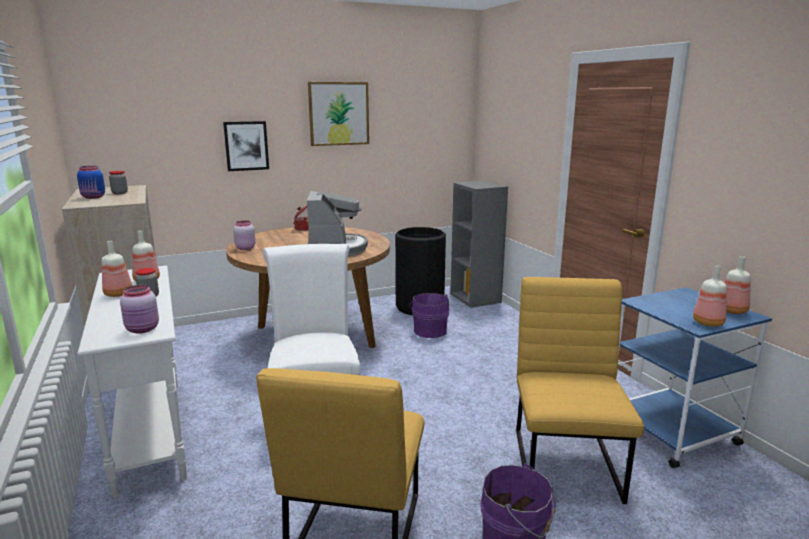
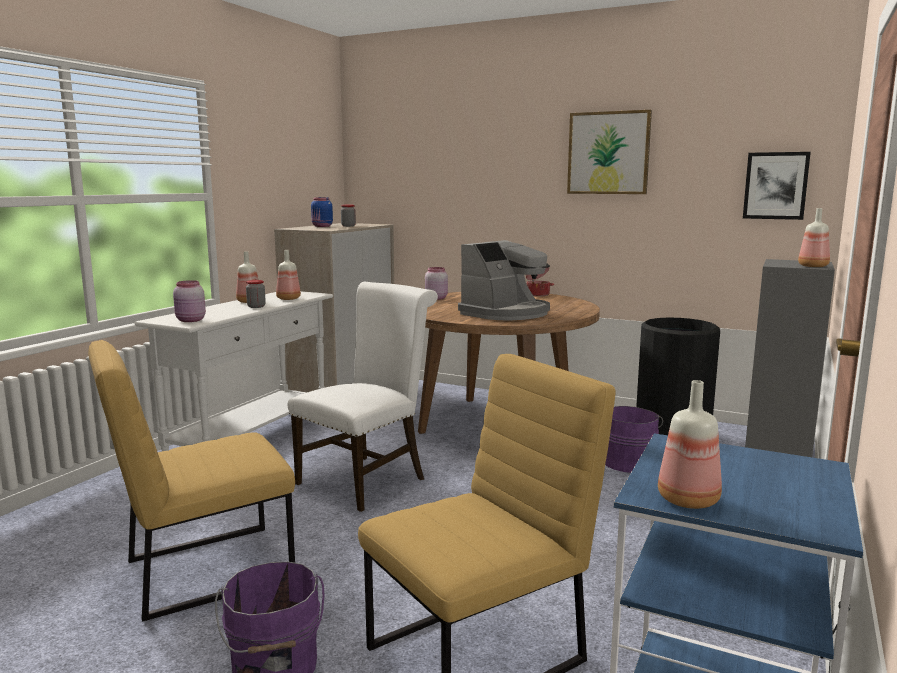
camera: 50 degrees right, 5 degrees down
(246, 146) = (495, 190): picture -> picture (775, 185)
(731, 310) = (809, 511): bottle -> bottle (813, 266)

